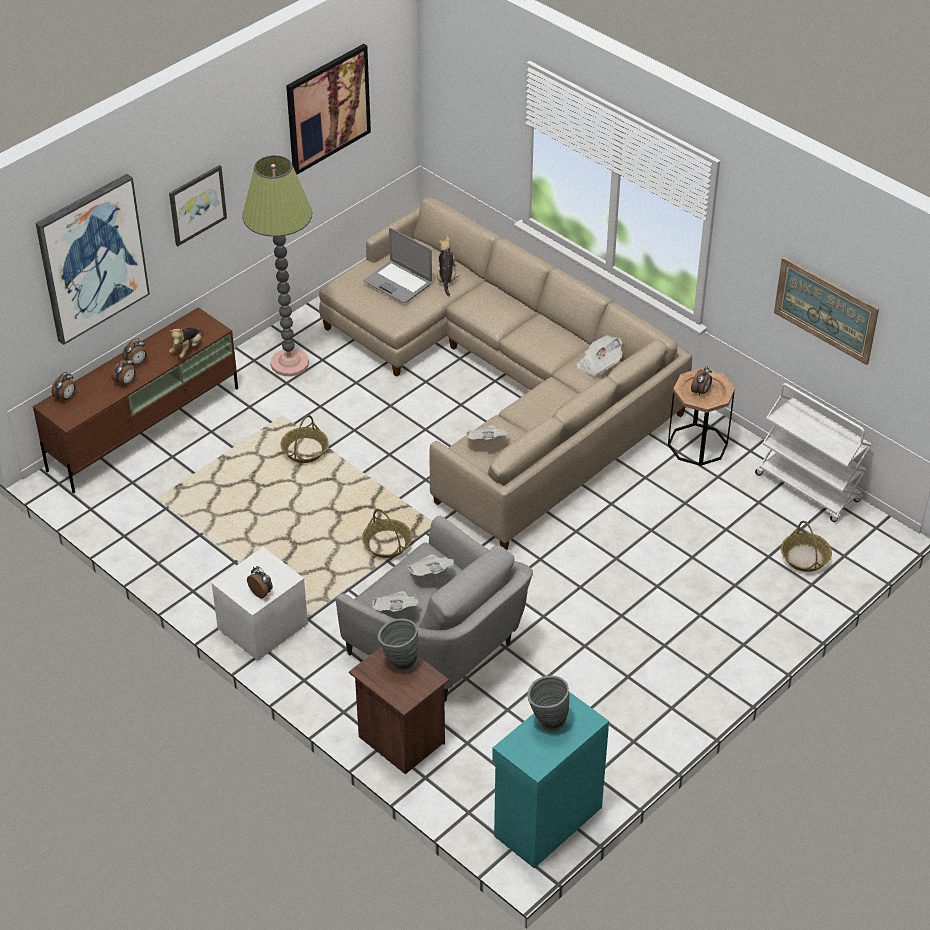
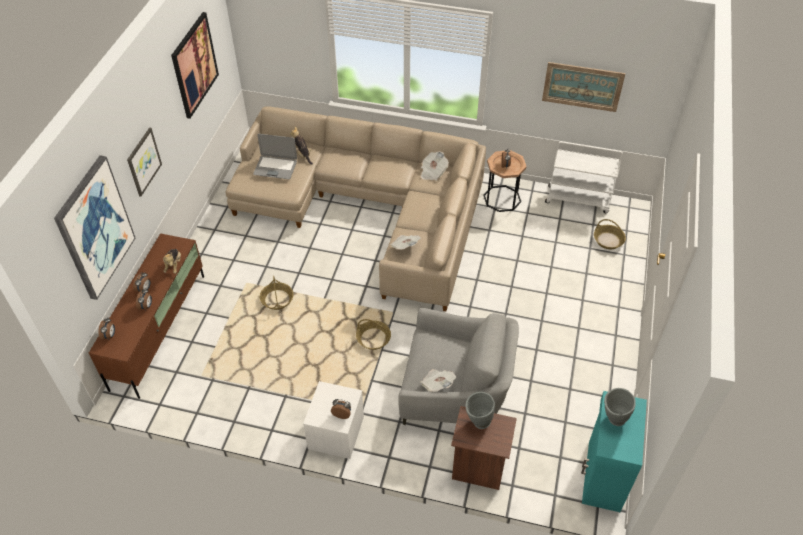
camera: 30 degrees left, 5 degrees up
(289, 363) = (226, 246): floor lamp -> none
(431, 573) = (440, 349): newspaper -> none

